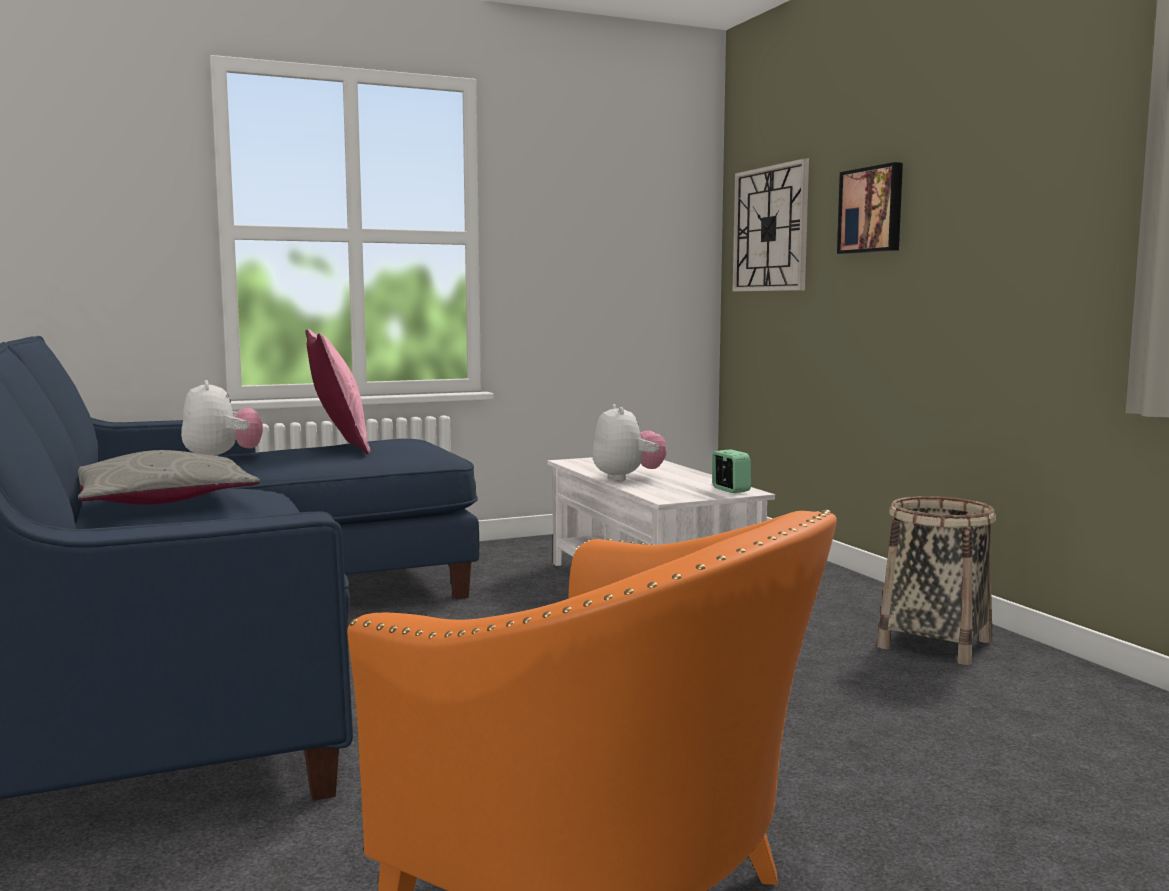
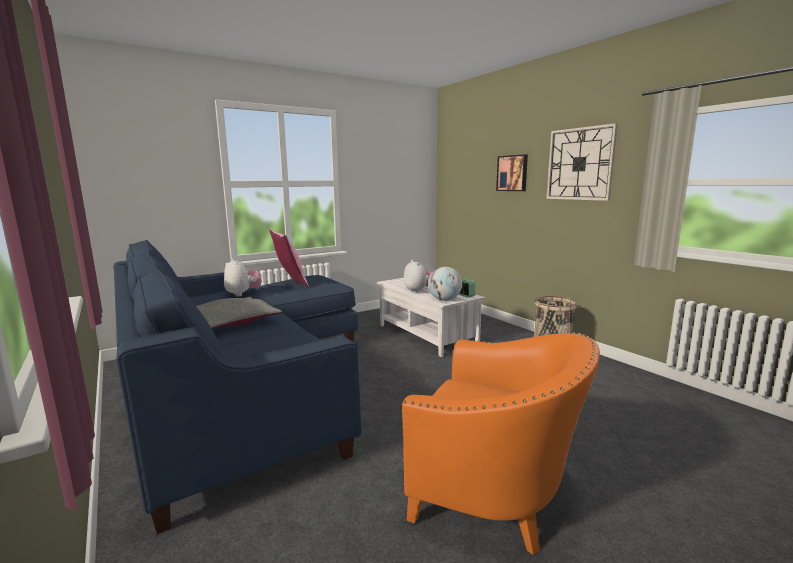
camera: 10 degrees left, 5 degrees up
(672, 495) = (444, 300): none -> globe
(770, 229) = (461, 177): wall clock -> wall clock (580, 164)

